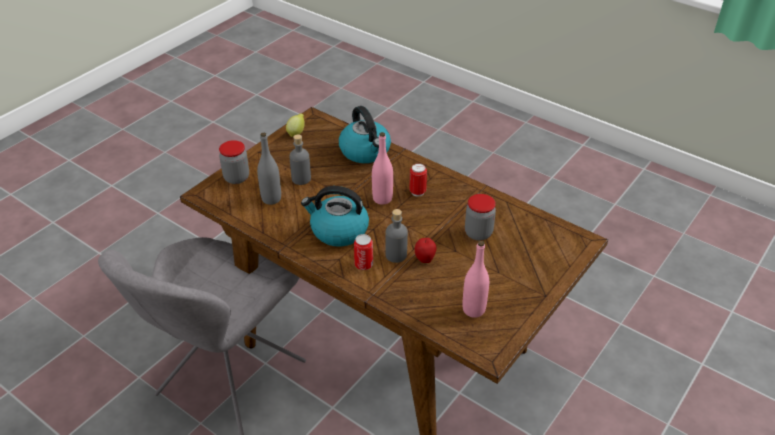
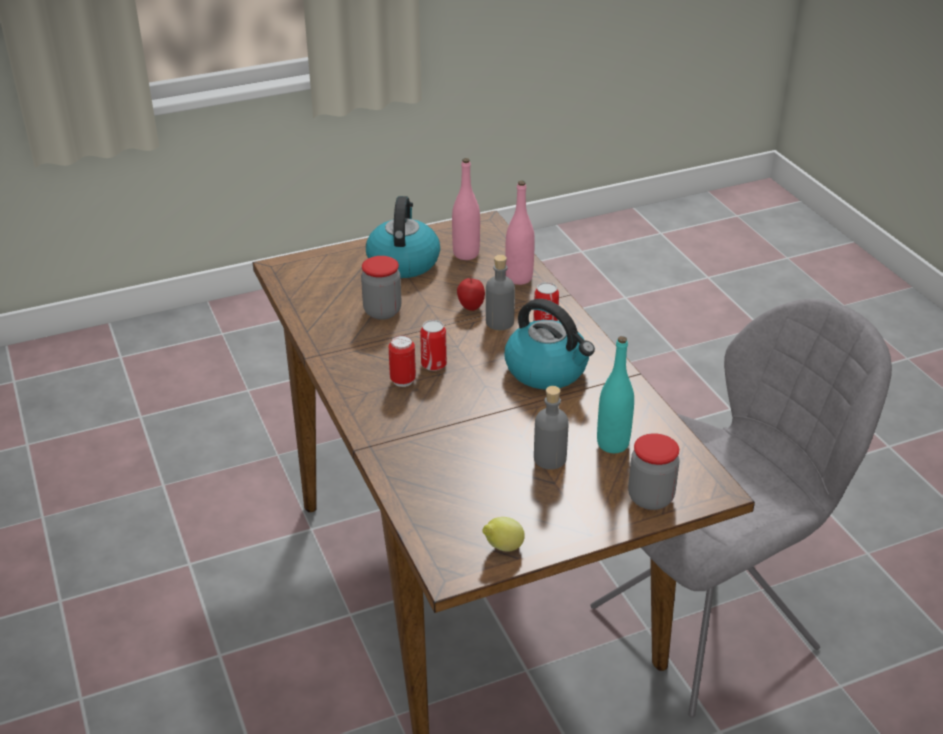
camera: 150 degrees left, 5 degrees down
(271, 199) = (612, 444): grey bottle -> turquoise bottle
(365, 151) = (417, 467): kettle -> kettle (403, 261)
(382, 198) = (457, 389): pink bottle -> pink bottle (519, 278)
(409, 208) = (433, 364): none -> can

